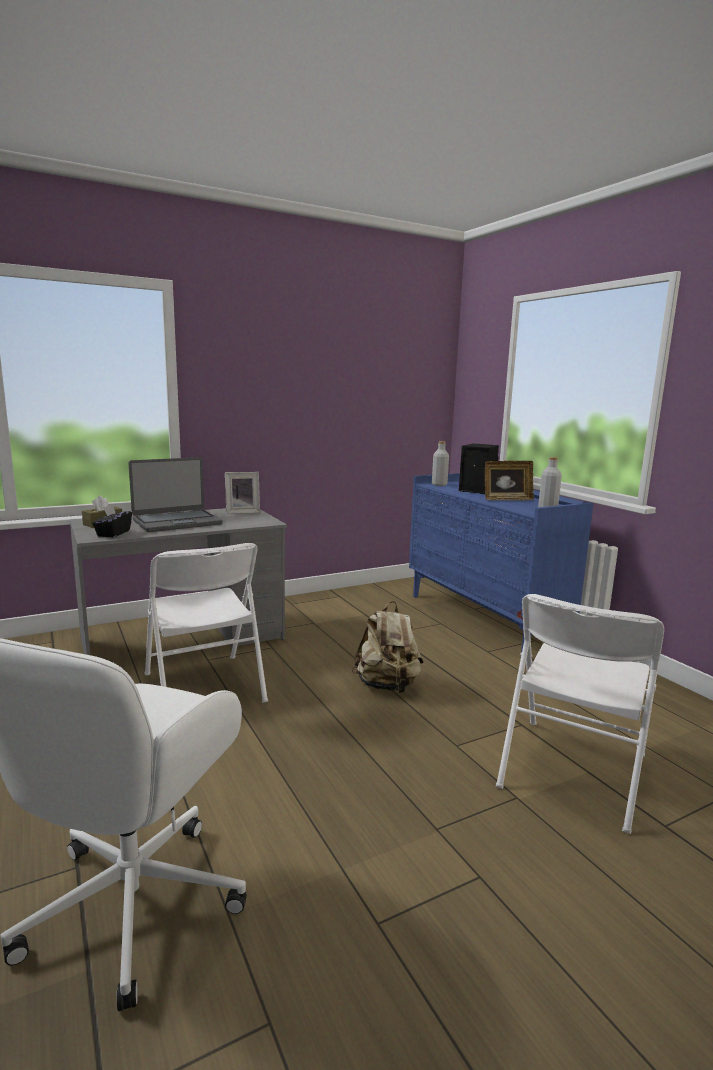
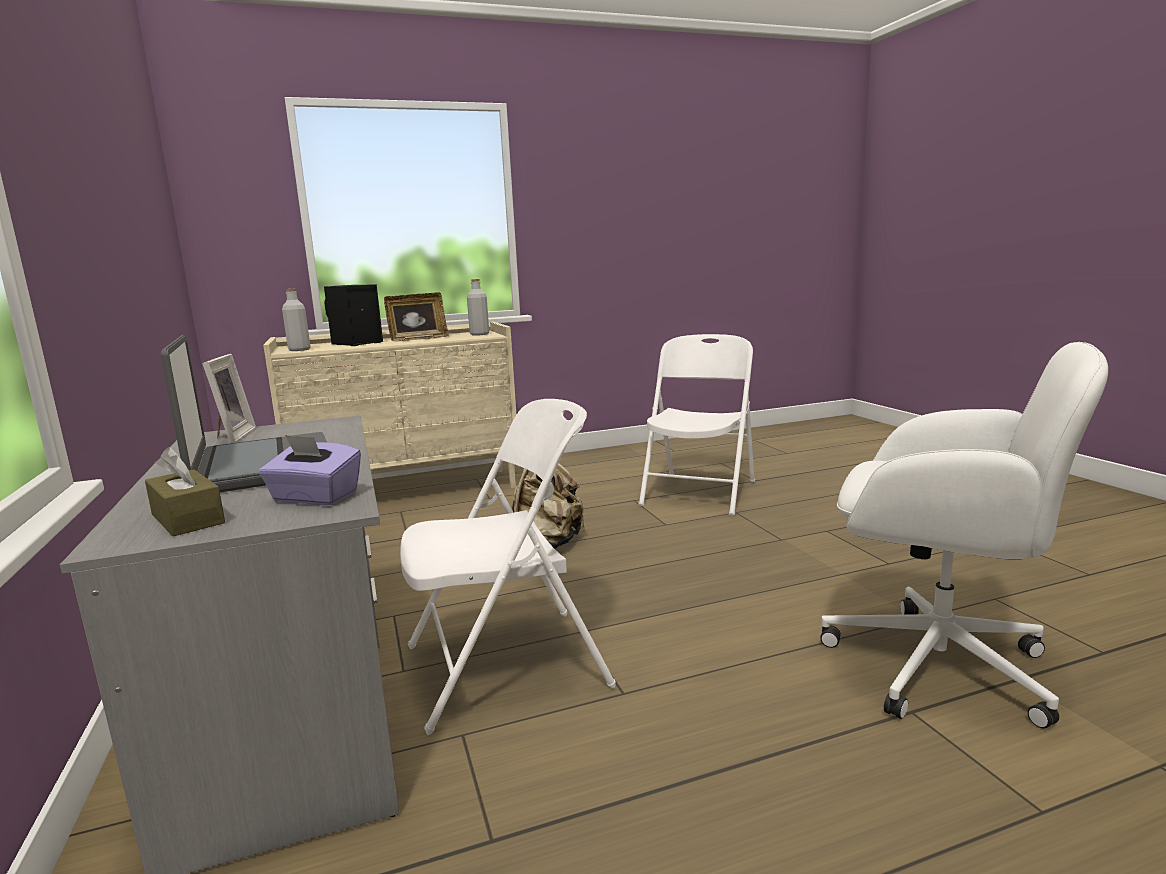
camera: 80 degrees left, 0 degrees up
(113, 533) = (315, 498): black tissue box -> purple tissue box
(483, 620) = (409, 492): blue cabinet -> beige cabinet
(507, 499) = (418, 339): picture frame -> picture frame turned 60 degrees clockwise
(572, 770) = (699, 493): white chair -> white chair turned 105 degrees counterclockwise

